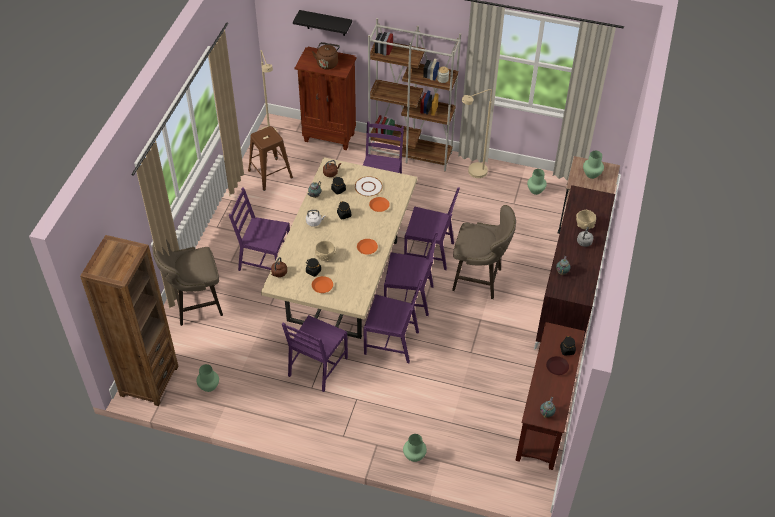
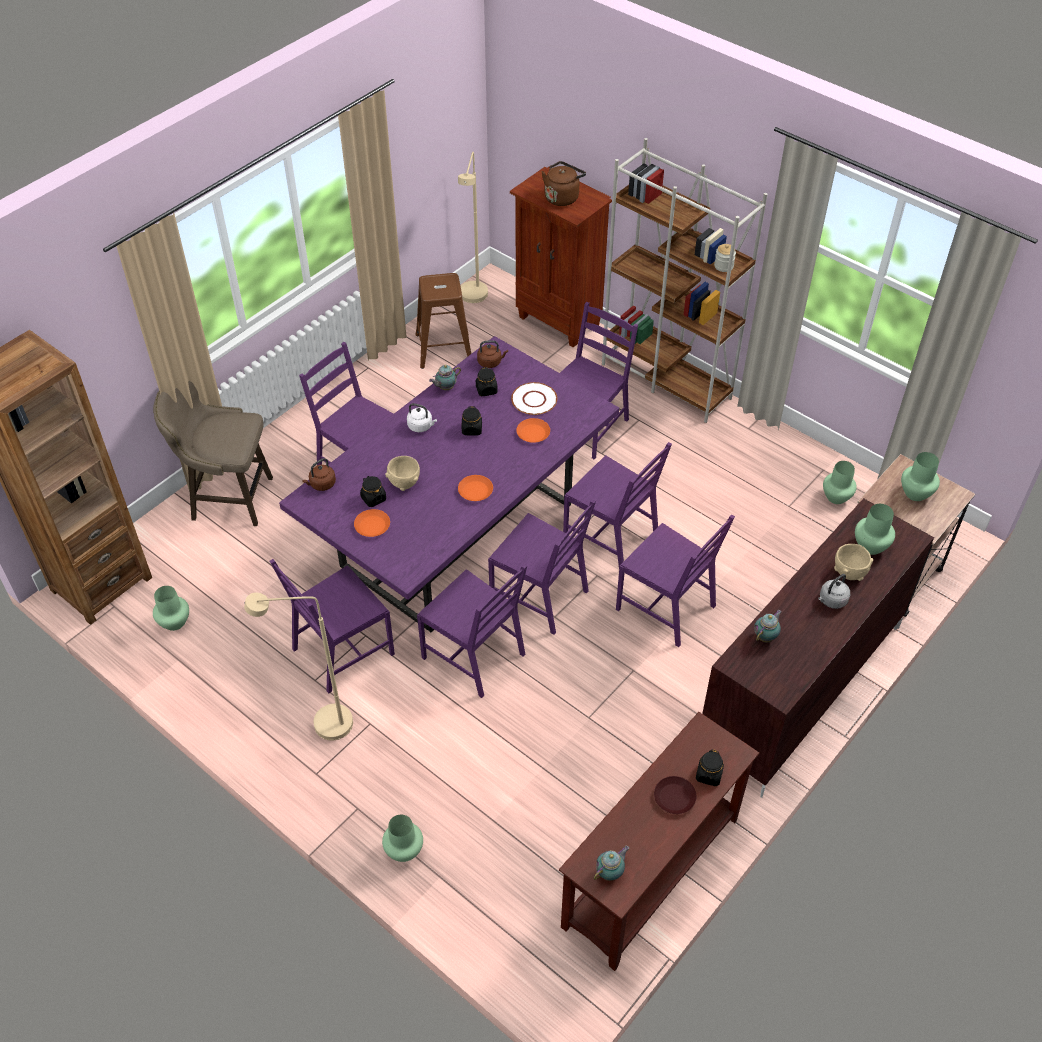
camera: 25 degrees right, 0 degrees up
(326, 23) = (576, 132): black shelf -> none
(344, 279) = (459, 533): beige dining table -> purple dining table
(473, 173) = (748, 440): beige floor lamp -> beige floor lamp (322, 725)
(479, 280) = (667, 607): beige stool -> purple chair
(588, 209) = (870, 546): none -> green vase

